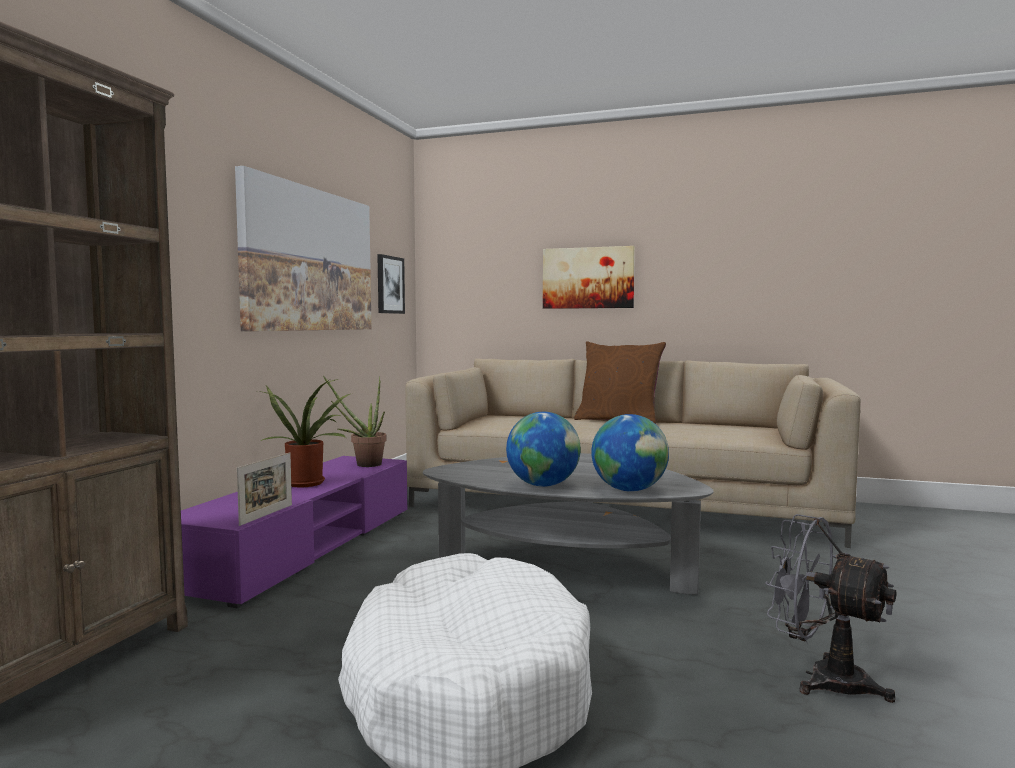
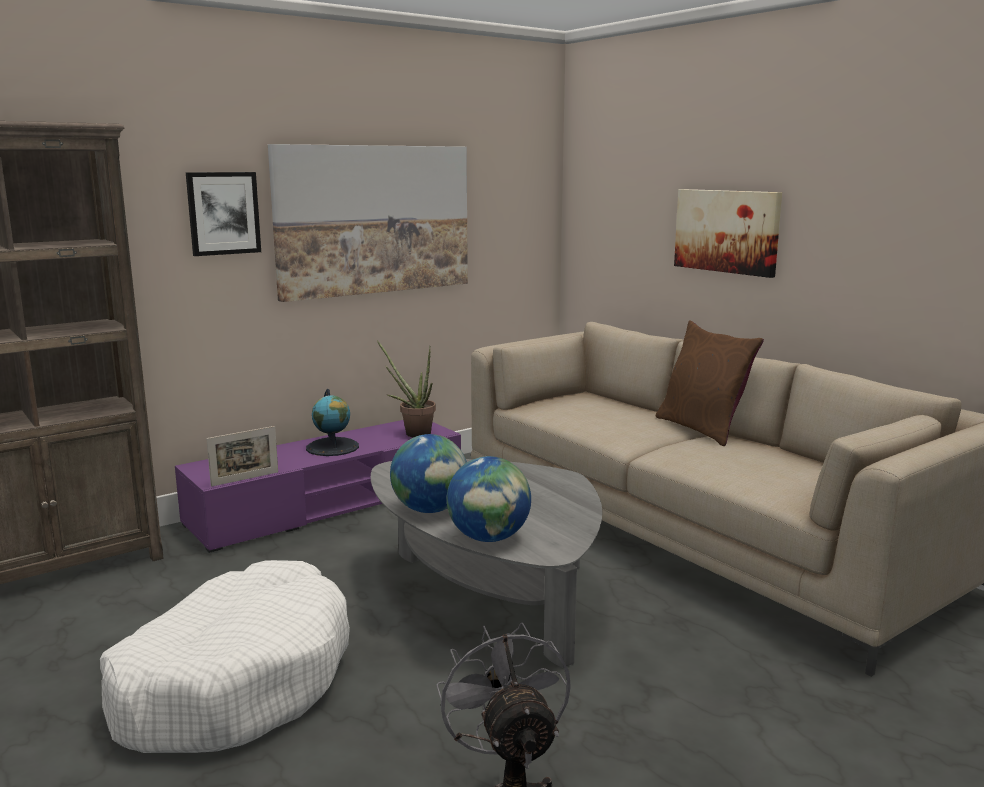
camera: 35 degrees right, 10 degrees up
(307, 482) = (332, 447): potted plant -> globe
(389, 285) = (509, 228): picture -> picture (223, 213)

